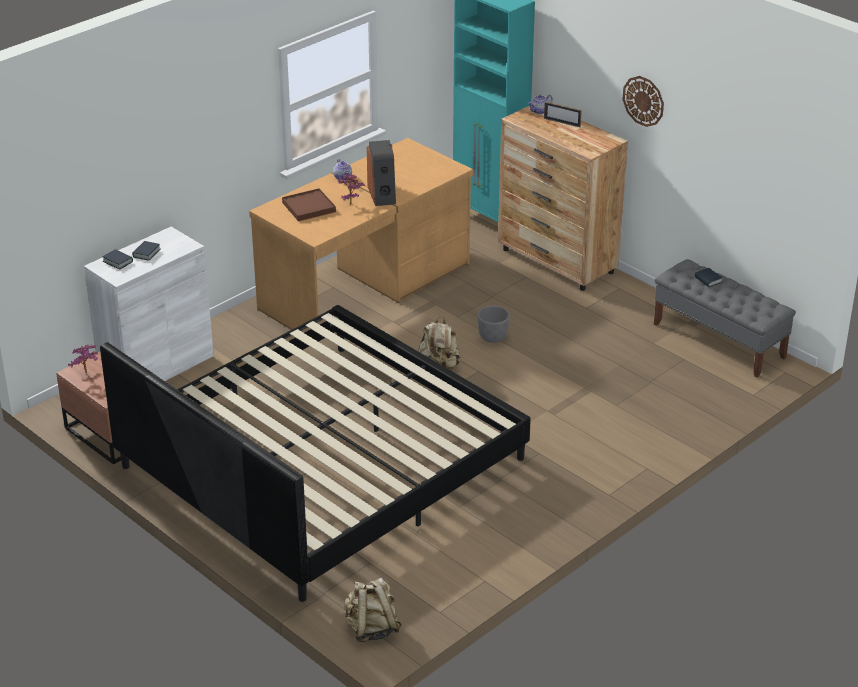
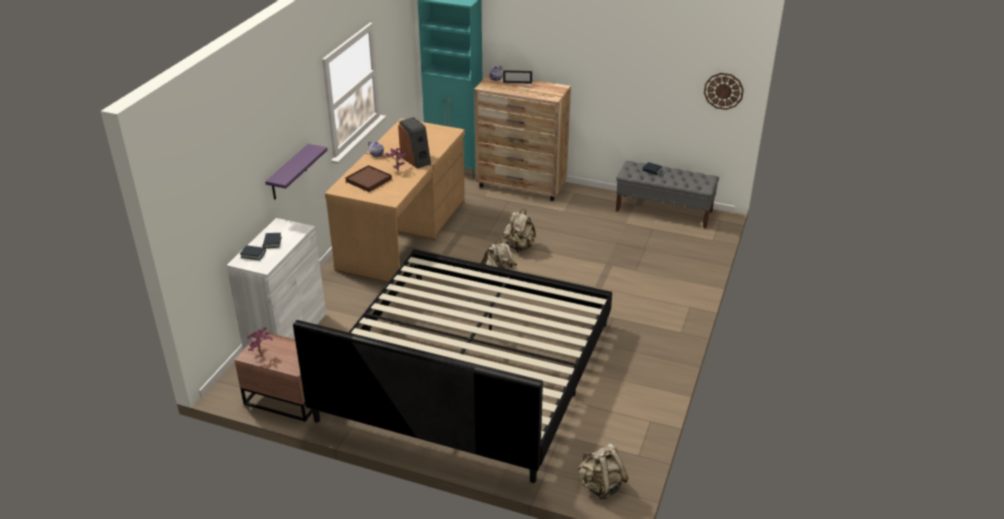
camera: 25 degrees left, 0 degrees up
(201, 177) = (288, 173): none -> purple shelf
(493, 338) = (519, 247): grey planter -> beige backpack
(643, 101) = (581, 53): wall clock -> wall clock (723, 91)

